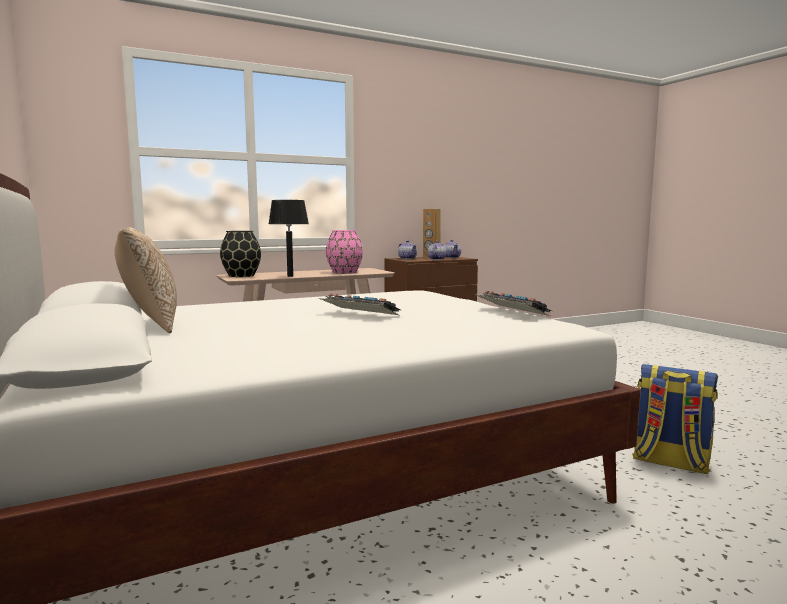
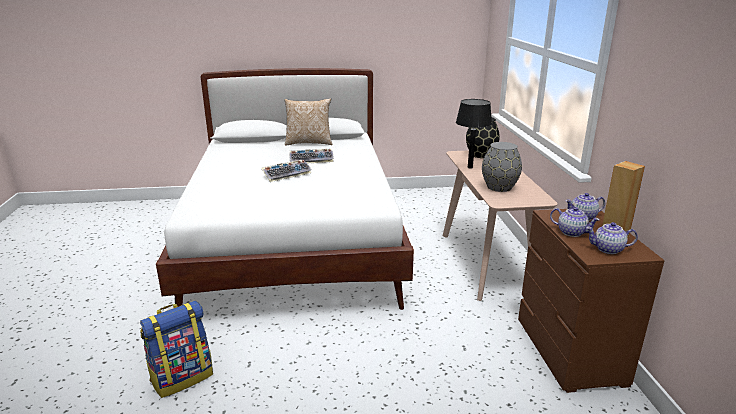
camera: 110 degrees right, 15 degrees up
(344, 272) = (499, 187): pink vase -> grey vase
(510, 311) = (246, 211): keyboard -> keyboard (312, 160)

